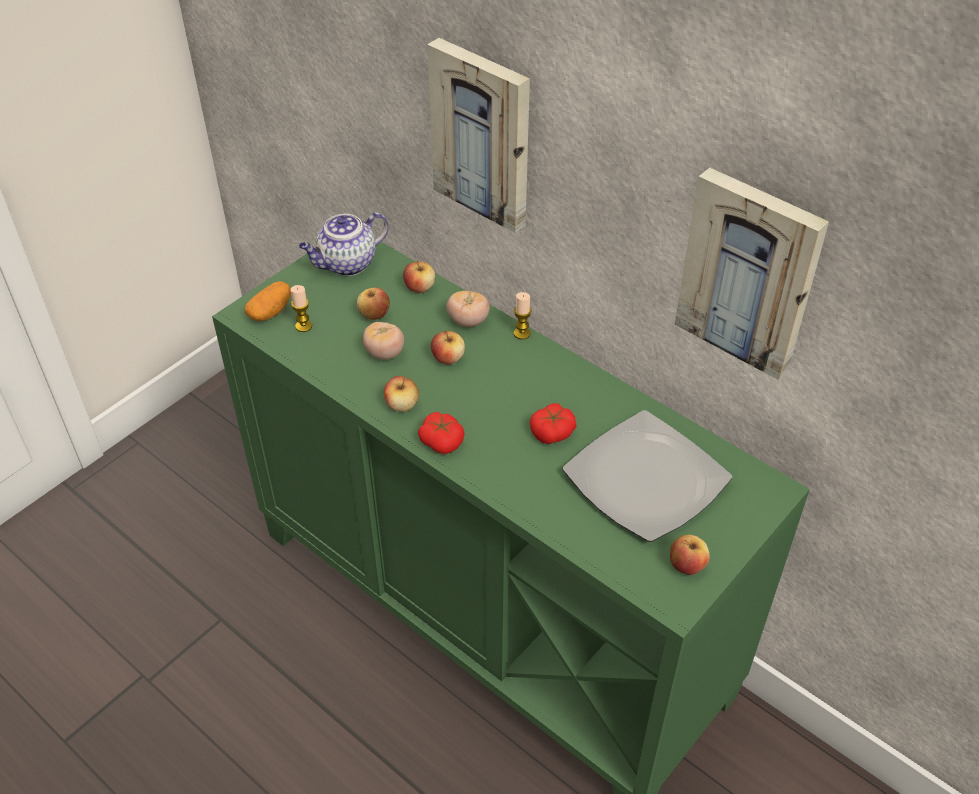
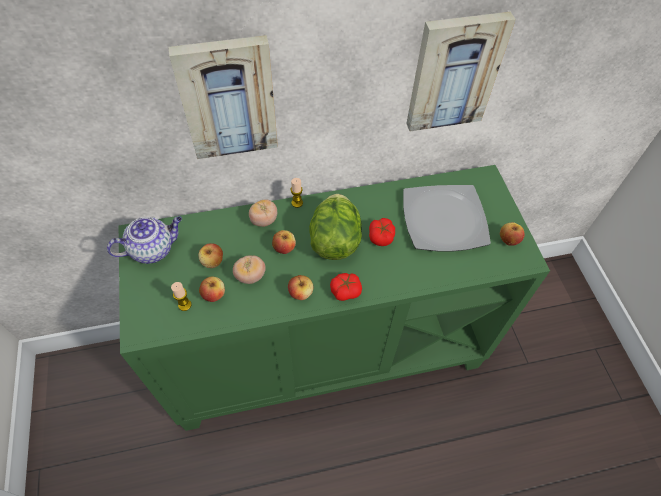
camera: 55 degrees left, 10 degrees up
(270, 311) = (152, 316): potato -> none
(347, 264) = (153, 249): teapot -> teapot turned 120 degrees counterclockwise
(419, 288) = (213, 225): apple -> apple (214, 294)
(502, 394) = (334, 241): none -> lettuce

